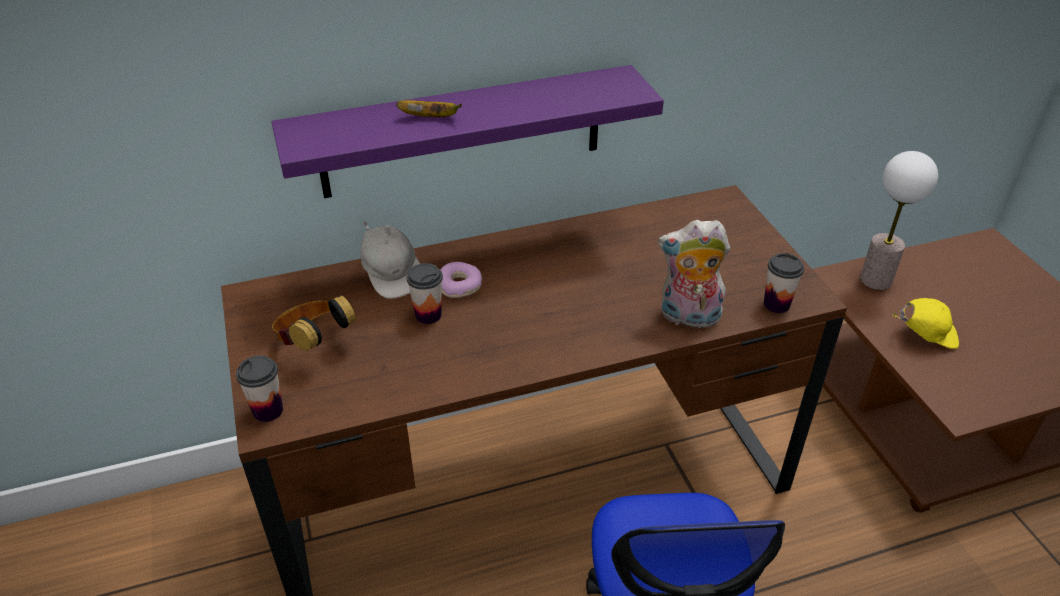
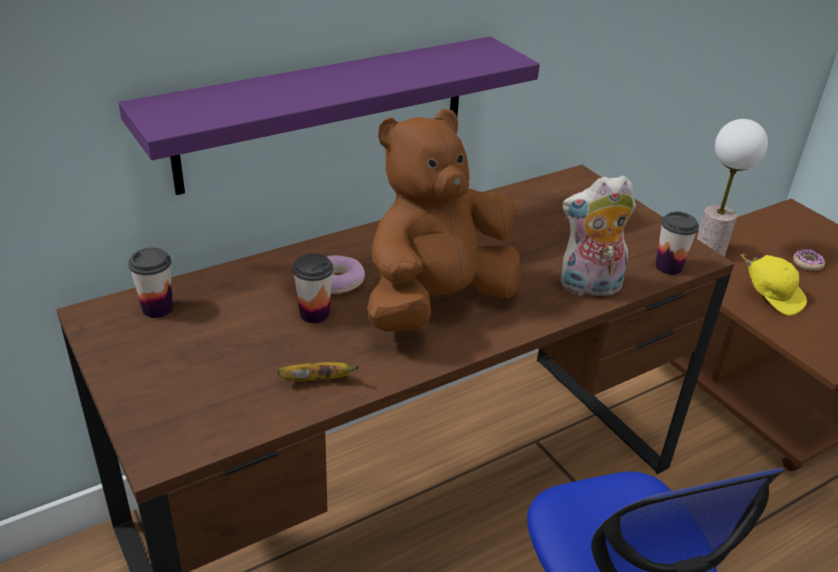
camera: 15 degrees left, 5 degrees down
(268, 411) = (157, 438): cup -> cup (157, 309)
(314, 343) = (191, 357): headphones -> none
(392, 274) = (258, 277): white cap -> none
(431, 117) = (304, 89): banana -> banana (317, 380)
(539, 316) = (436, 302): none -> brown plush toy
(924, 335) = (771, 296): yellow cap -> yellow cap turned 60 degrees clockwise
(980, 303) = (807, 263): none -> donut

